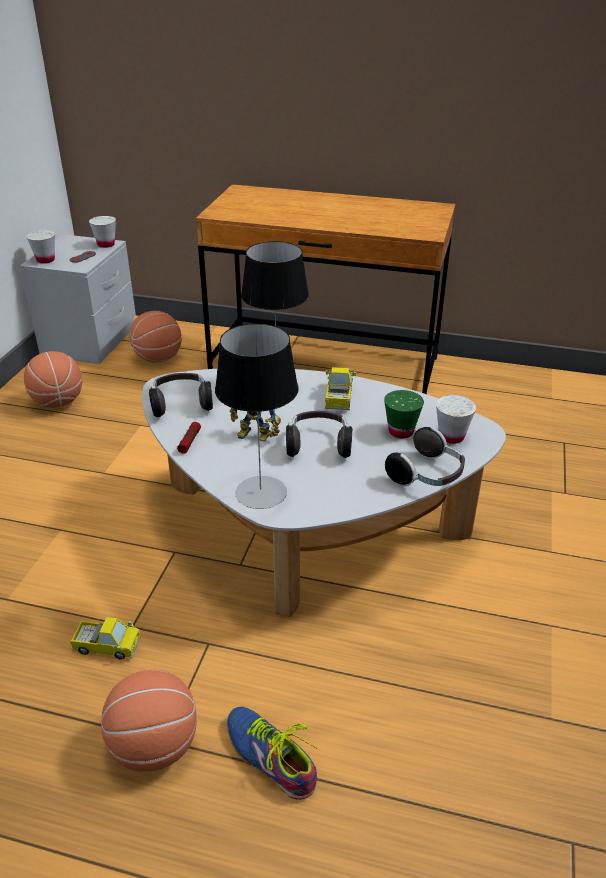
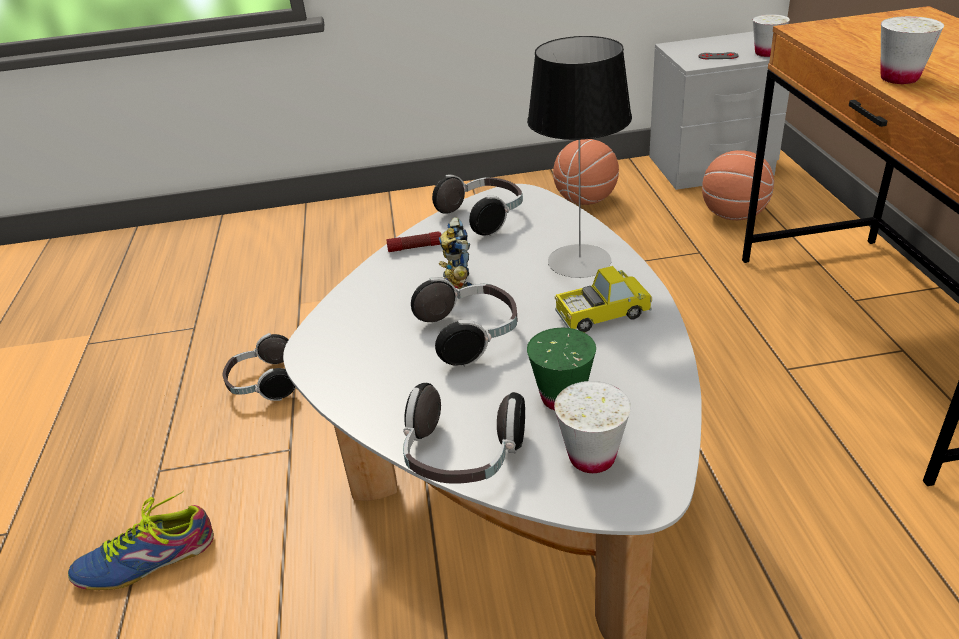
camera: 70 degrees right, 0 degrees up
(45, 260) = (683, 47): white cup -> white cup (899, 78)
(107, 646) = (263, 384): toy truck -> headphones
(154, 746) = (151, 466): basketball -> none
(260, 492) = (344, 325): table lamp -> none
(270, 757) = (147, 560): shoe -> shoe turned 135 degrees counterclockwise

